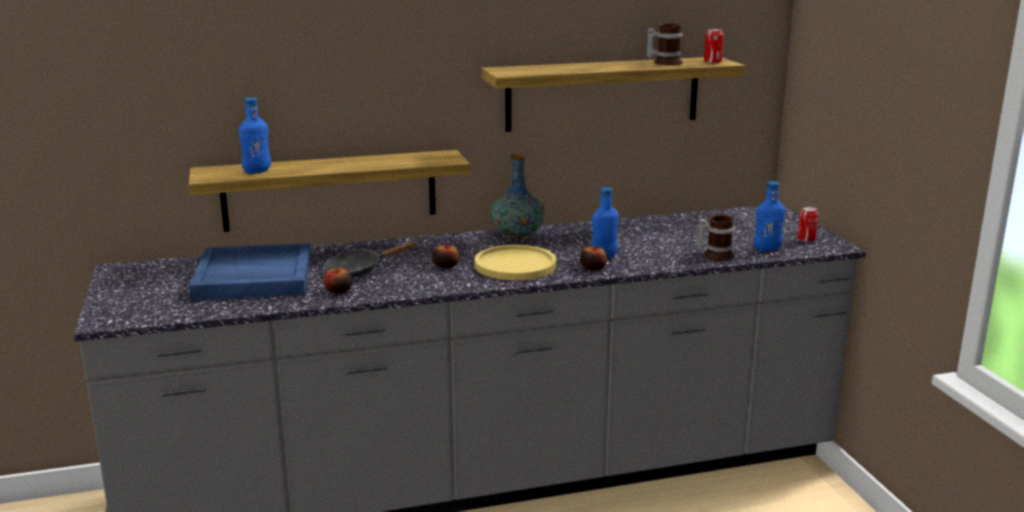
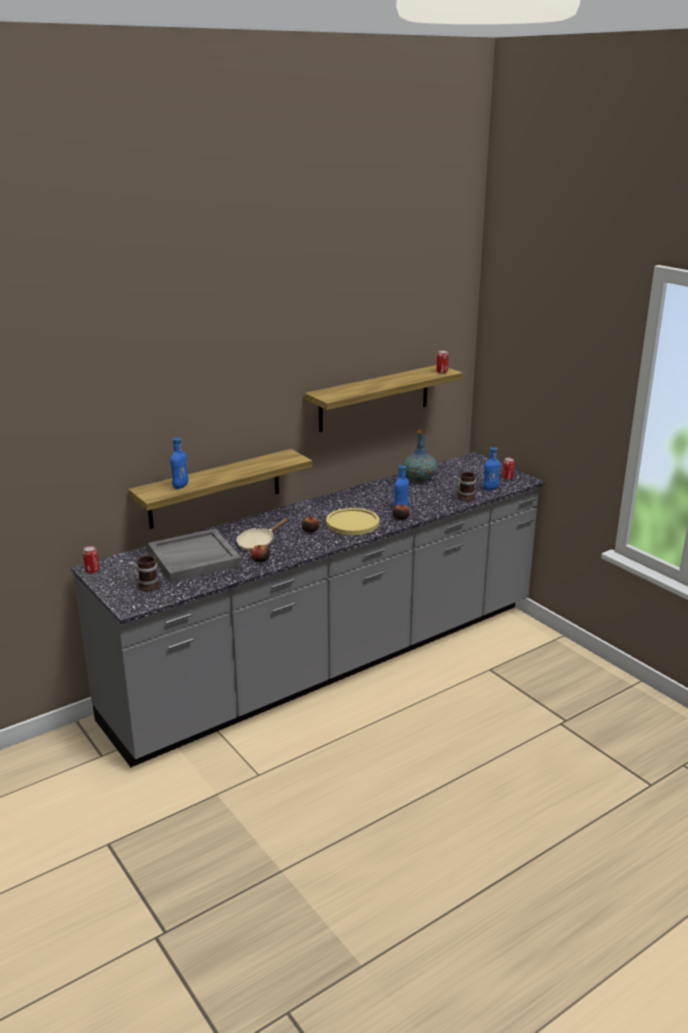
camera: 20 degrees left, 5 degrees up
(114, 272) = (92, 570): none -> can
(253, 277) = (193, 559): blue tray -> grey tray
(359, 271) = (258, 543): black frying pan -> beige frying pan
(517, 234) = (334, 499): vase -> vase (419, 479)
(665, 62) = (413, 375): mug -> mug (146, 585)

